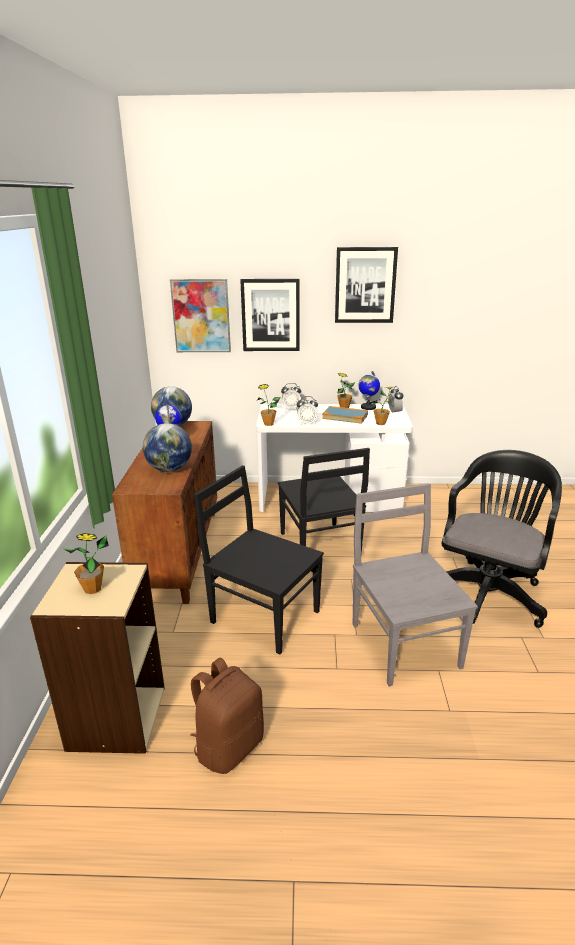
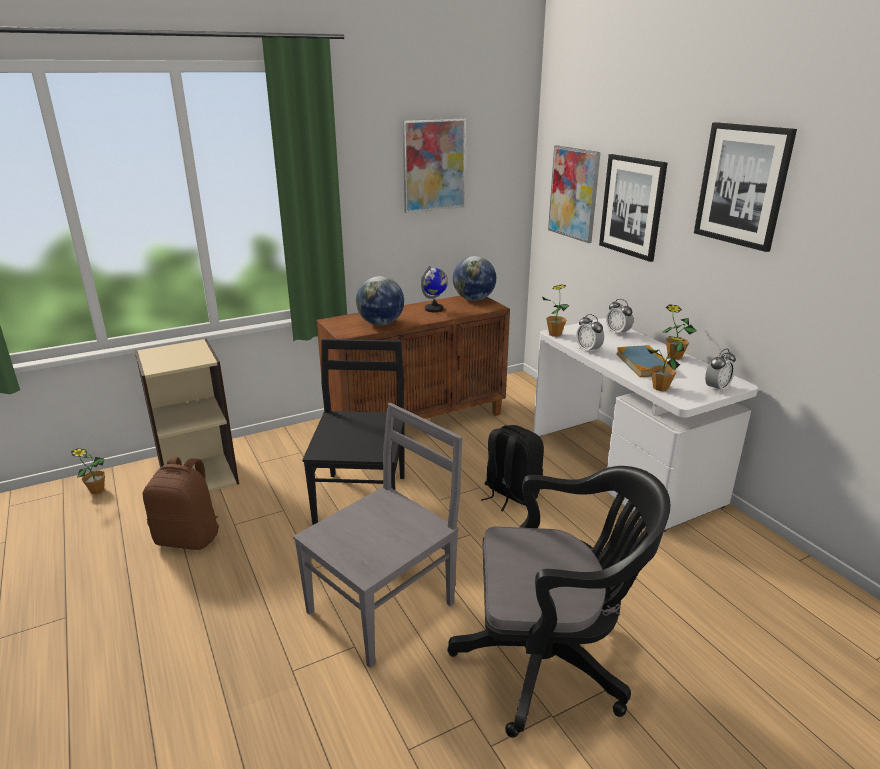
camera: 60 degrees right, 0 degrees up
(92, 589) = (175, 356): potted plant -> potted plant (97, 490)
(110, 312) = (434, 165): none -> picture
(320, 547) = (510, 494): black chair -> black backpack
(368, 407) = (702, 369): globe -> none

